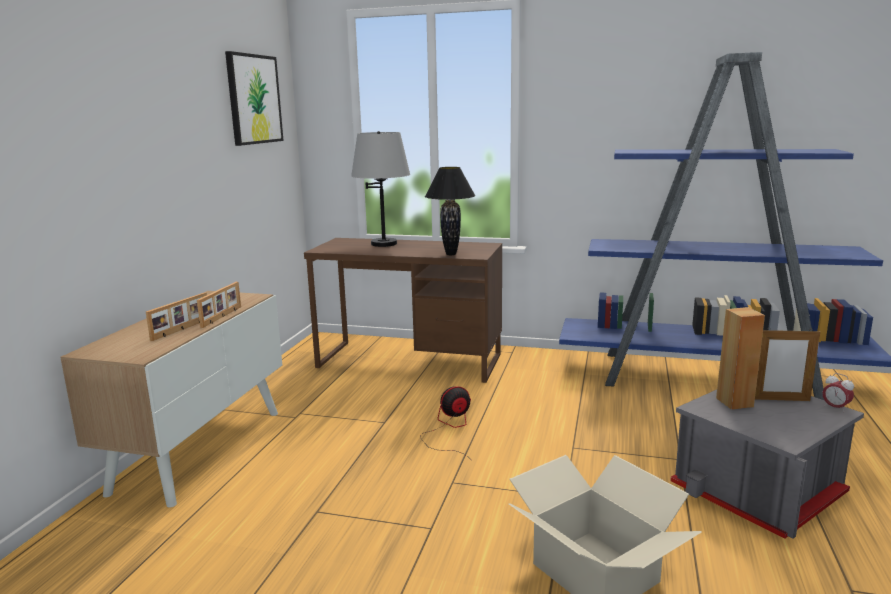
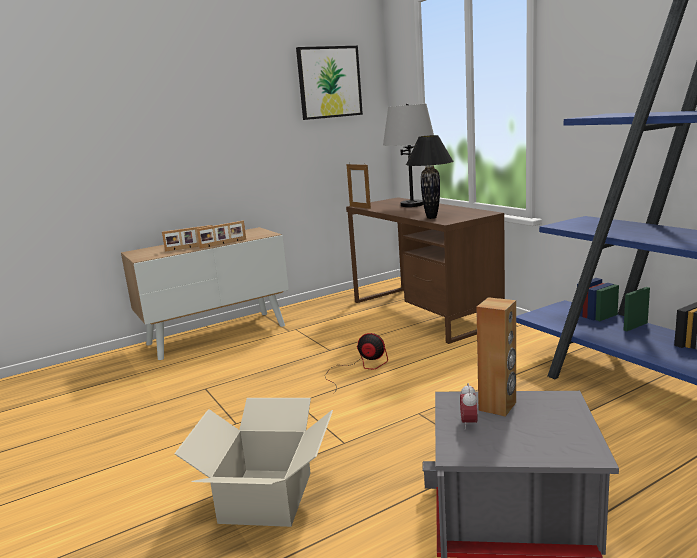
camera: 45 degrees right, 0 degrees up
(780, 400) = (552, 421): picture frame -> picture frame (360, 207)
(835, 408) = (594, 450): alarm clock -> alarm clock (469, 424)

